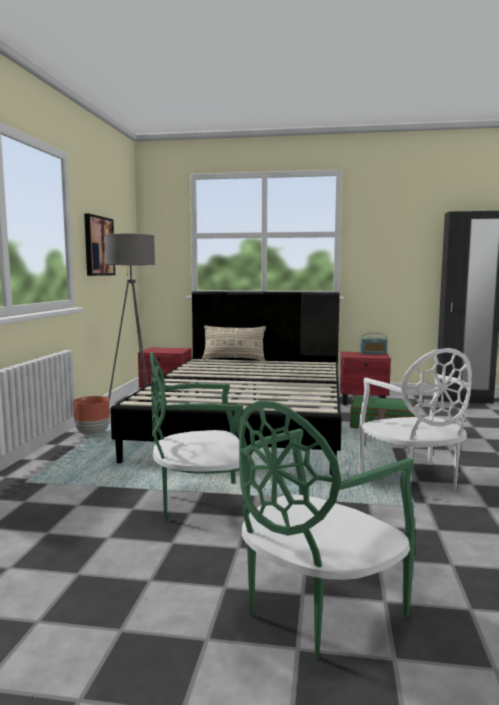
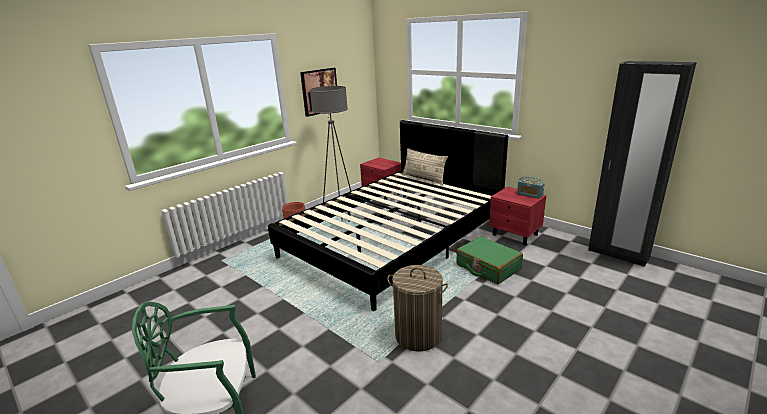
camera: 35 degrees right, 15 degrees up
(201, 504) = (271, 308): green chair -> none
(413, 479) = (418, 335): white chair -> laundry basket

